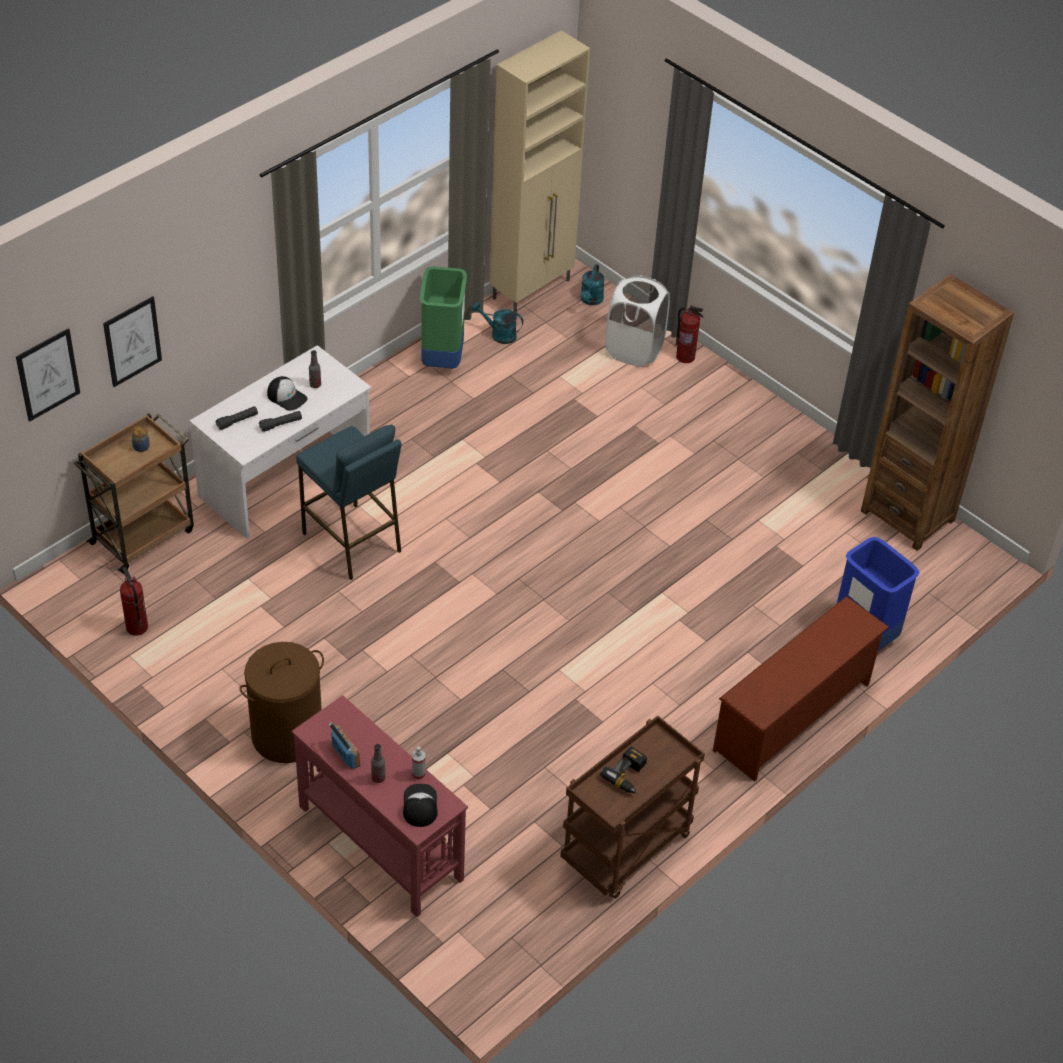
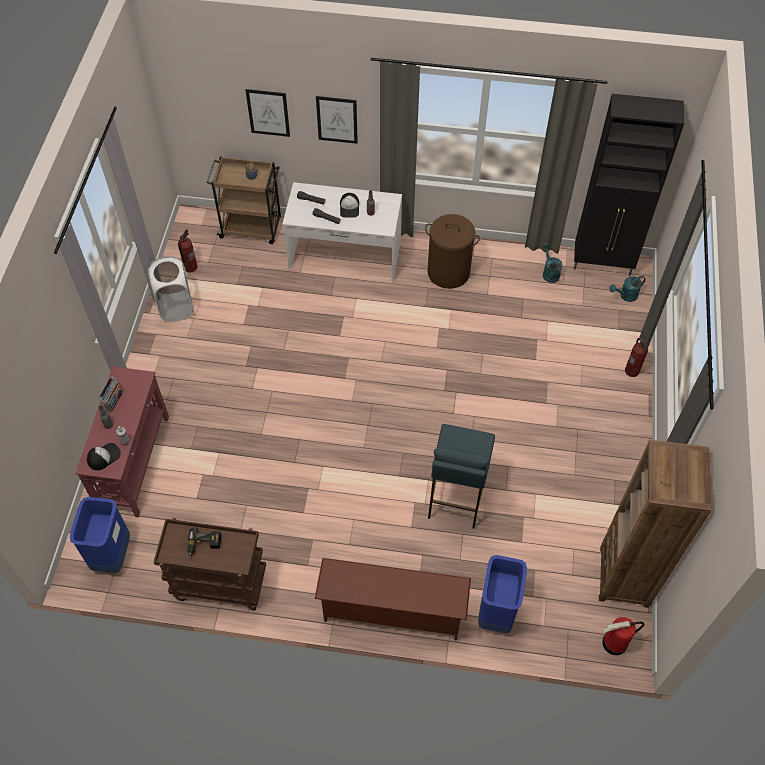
camera: 55 degrees right, 10 degrees up
(48, 374) = (202, 97): picture -> picture (337, 119)
(287, 735) = (173, 374): brown laundry basket -> brown laundry basket (448, 272)
(352, 542) = (327, 313): blue stool -> blue stool (456, 497)
(443, 359) = (502, 261): green trash can -> none
(492, 934) = (112, 555): none -> blue trash can
(532, 289) = (603, 264): beige cabinet -> black cabinet
(634, 350) = (609, 342): white laundry basket -> white laundry basket (176, 307)
(971, 569) = (614, 643): none -> fire extinguisher

